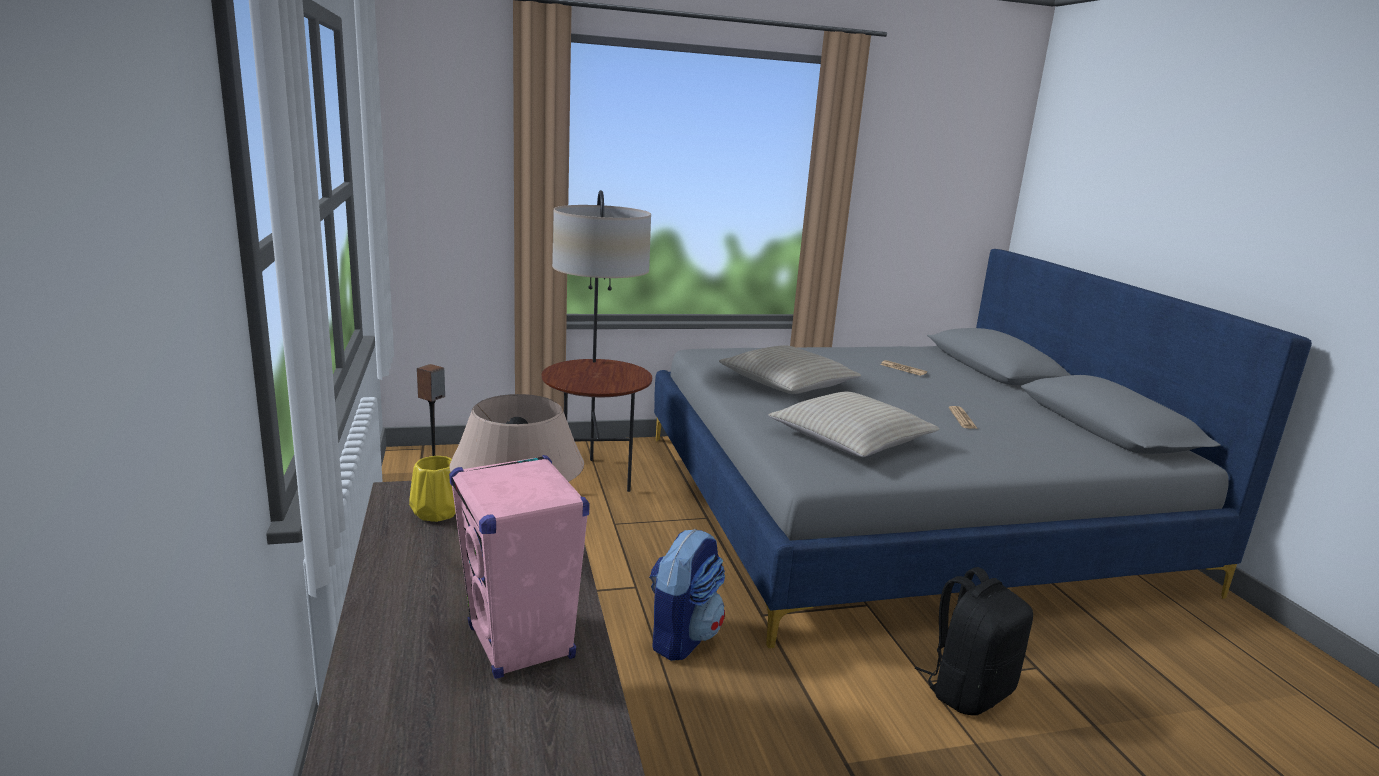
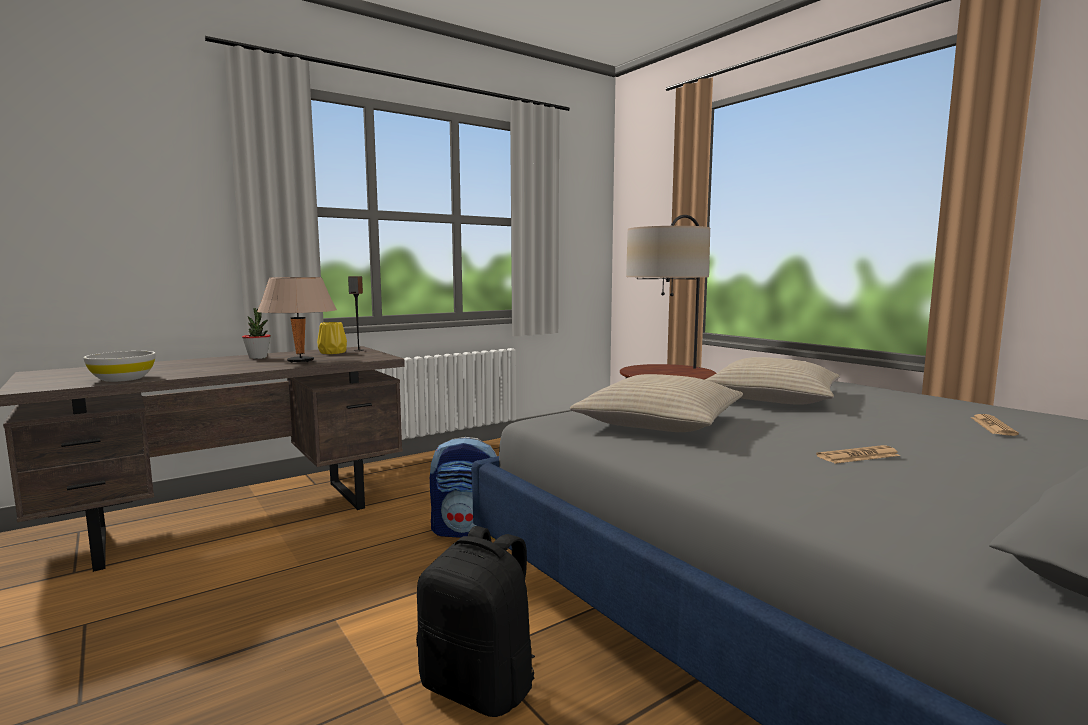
camera: 70 degrees right, 10 degrees down
(418, 580) = (258, 357): none -> potted plant
(521, 643) = (194, 370): pink speaker -> none
(573, 720) = (122, 379): none -> white bowl

